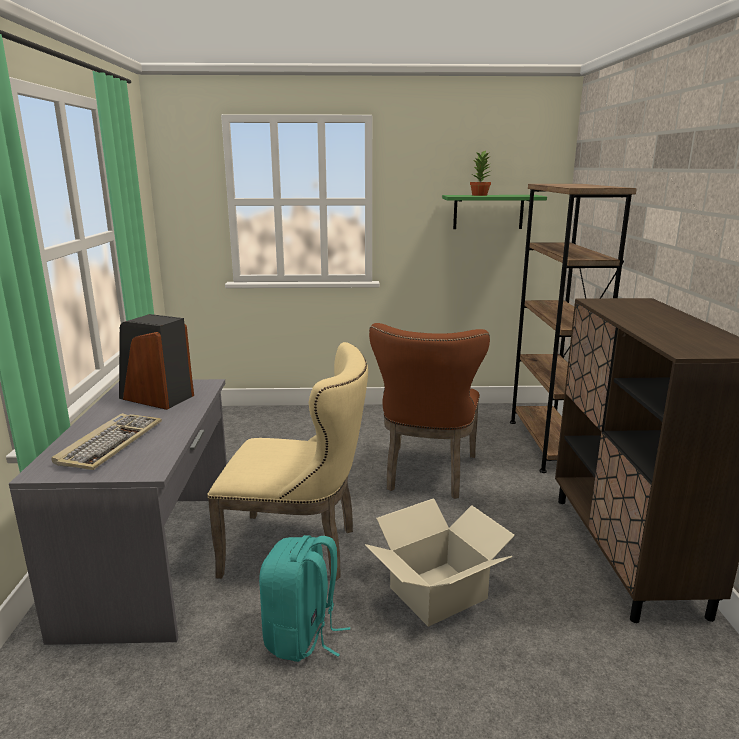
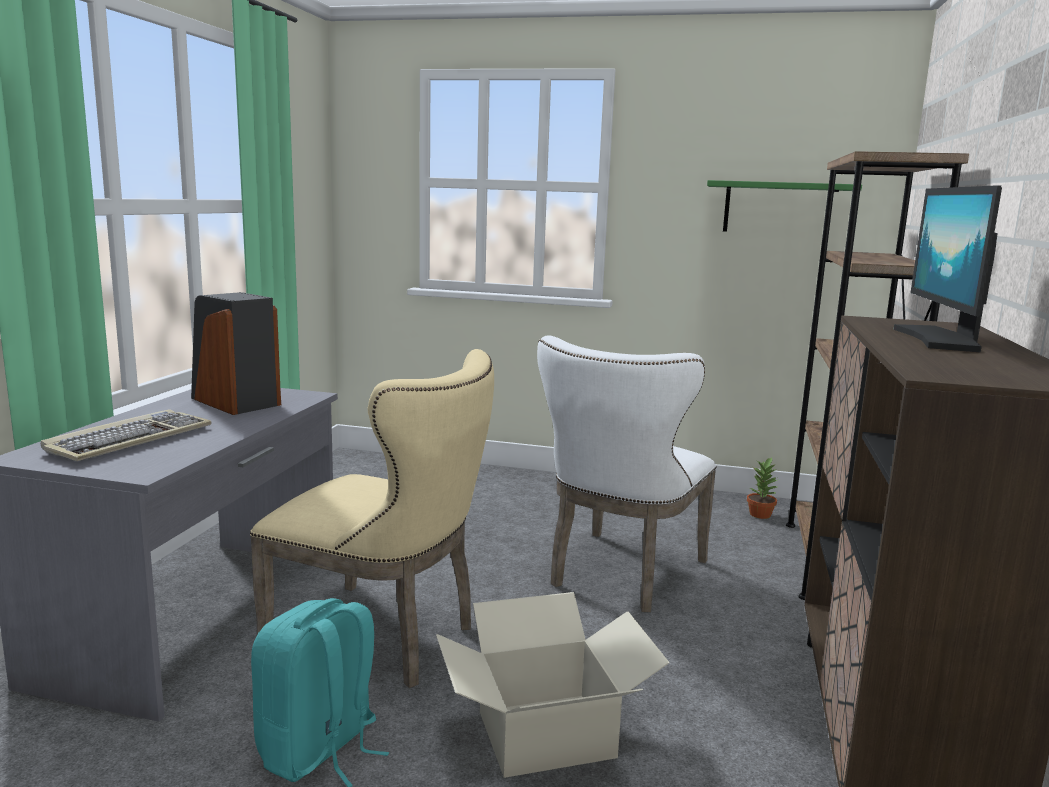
camera: 15 degrees right, 5 degrees down
(428, 475) = (621, 575): brown chair -> white chair
(480, 195) = (761, 181): potted plant -> potted plant (760, 515)
(652, 317) = (939, 339): none -> monitor

